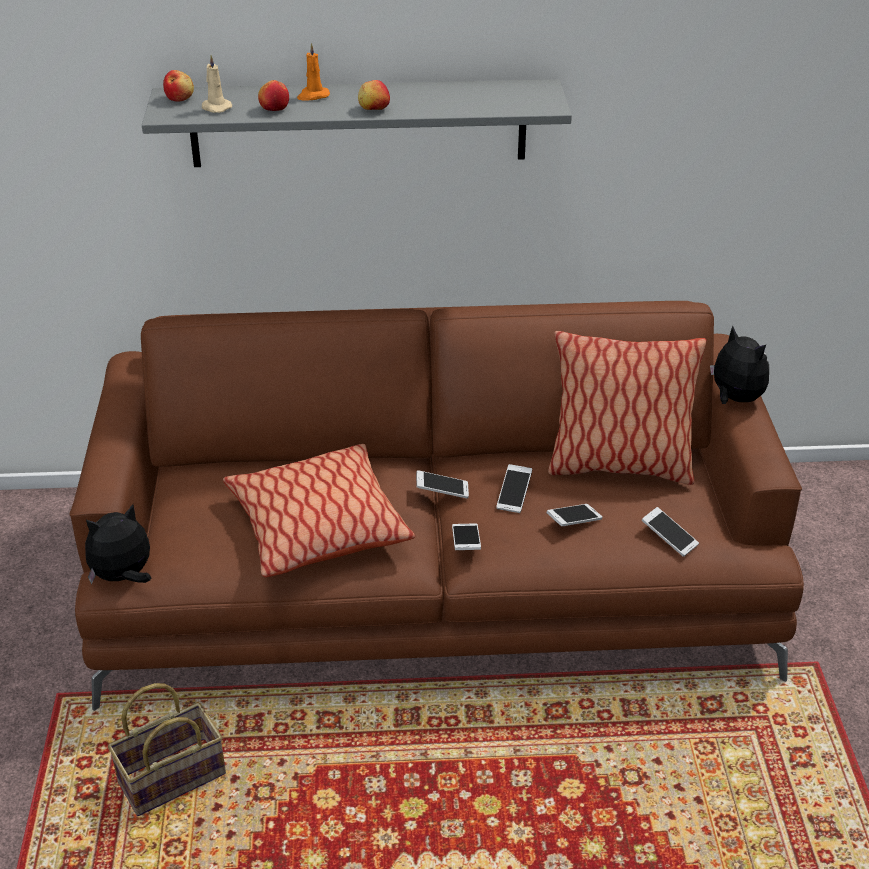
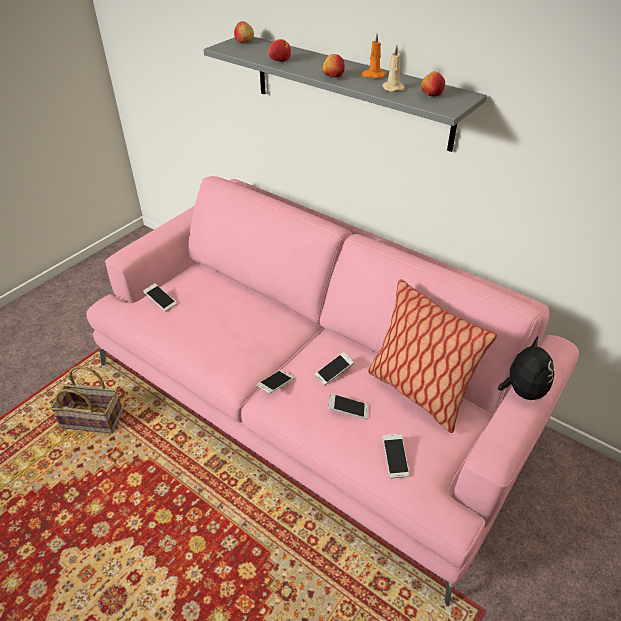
camera: 40 degrees right, 5 degrees up
(123, 577) = (114, 305): plush toy -> none
(215, 107) = (252, 51): beige candle -> beige candle (392, 88)
(313, 96) = (313, 60): orange candle -> orange candle (372, 75)
(317, 527) = (216, 330): pillow -> none
(435, 580) = (310, 397): brown sofa -> pink sofa
(442, 491) = (300, 347): phone -> phone (161, 301)
(510, 97) = (431, 95): none -> apple

